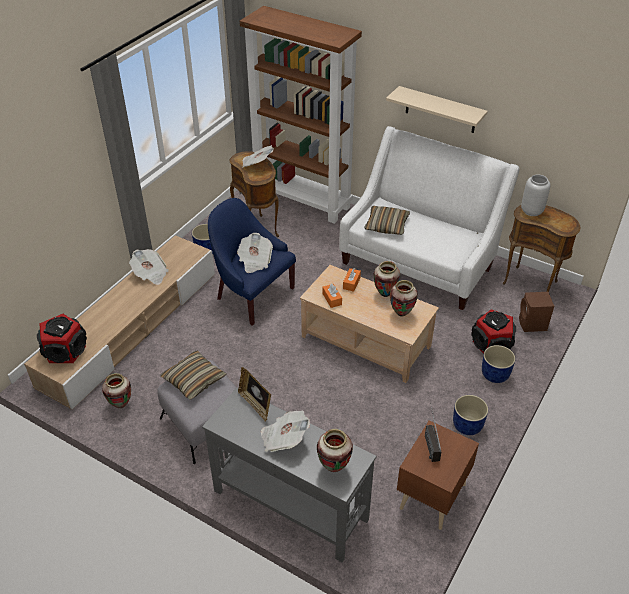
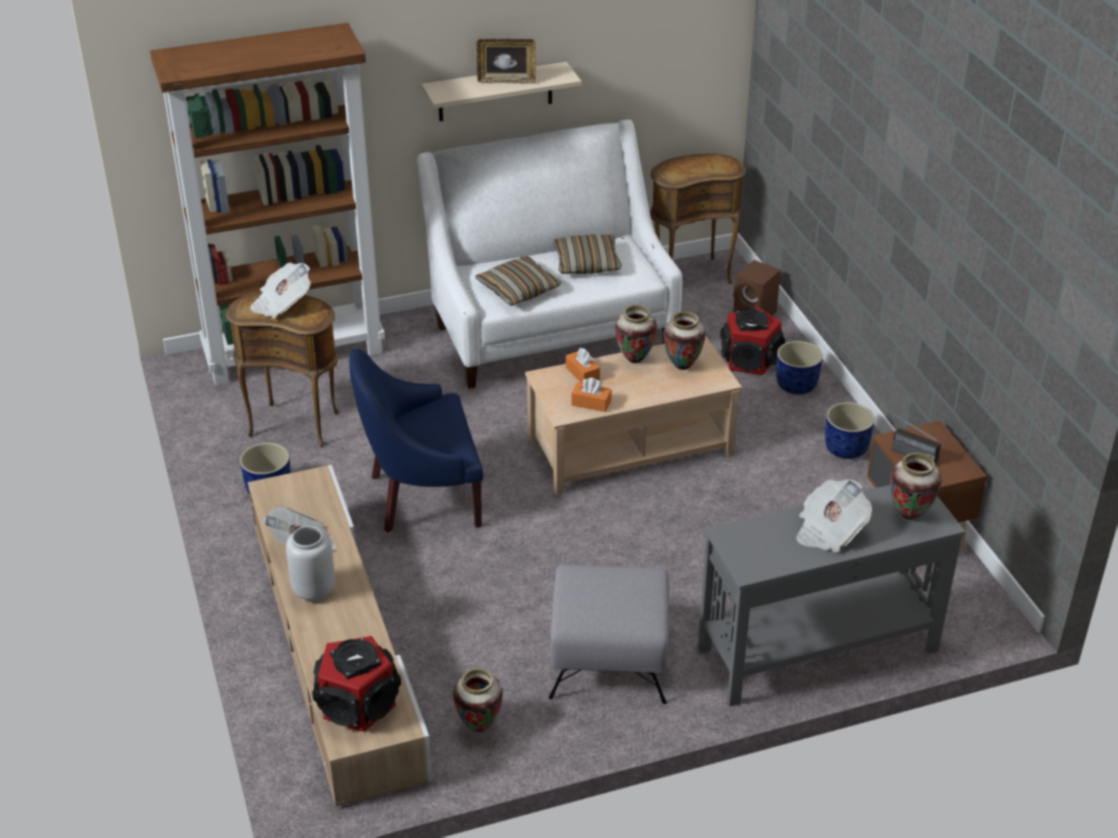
camera: 50 degrees left, 5 degrees down
(194, 380) = (586, 593): pillow -> pillow (587, 263)
(255, 261) = (431, 428): newspaper -> none
(255, 405) = (751, 526): picture frame -> picture frame (506, 80)
(531, 211) = (674, 171): grey vase -> grey vase (314, 590)

